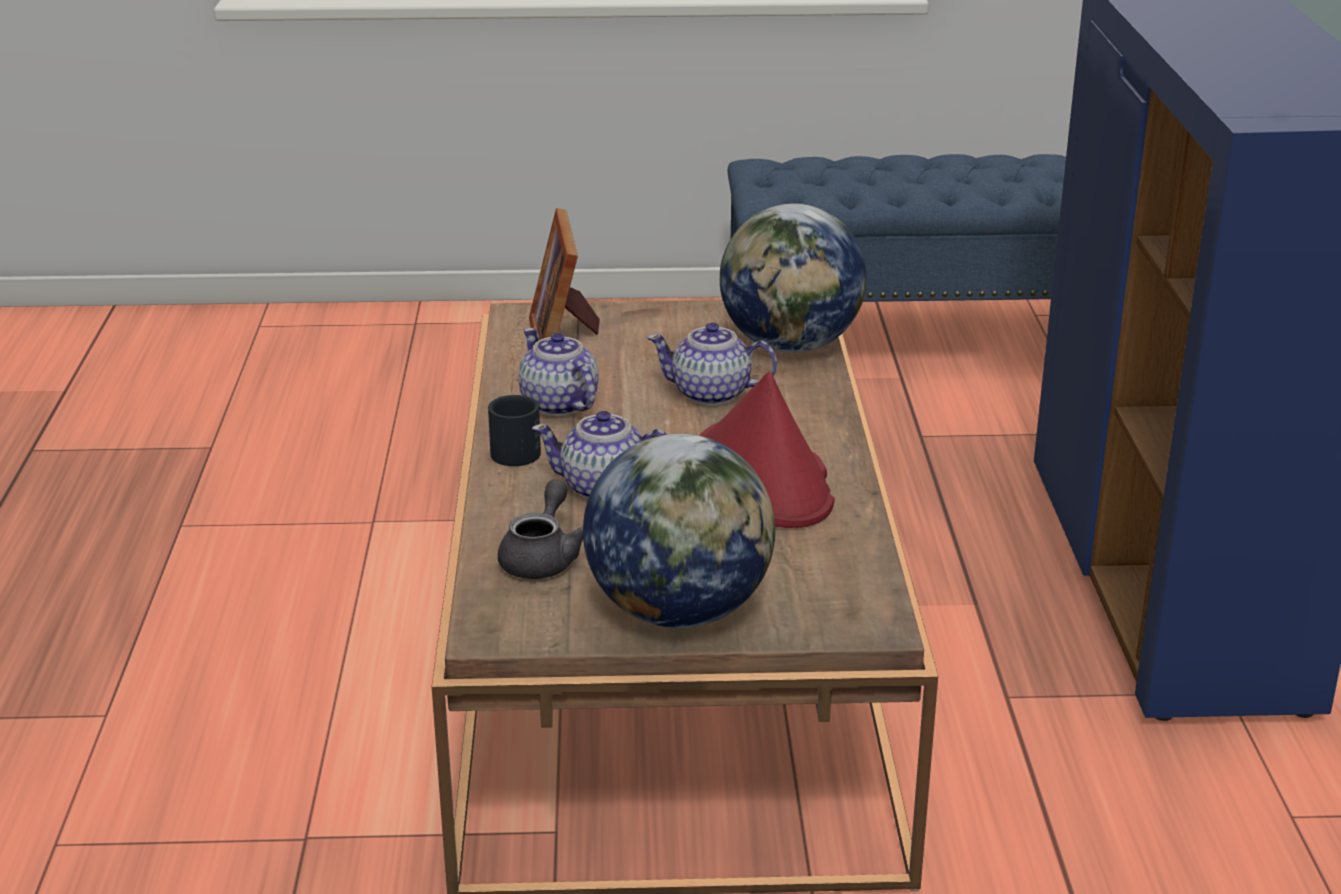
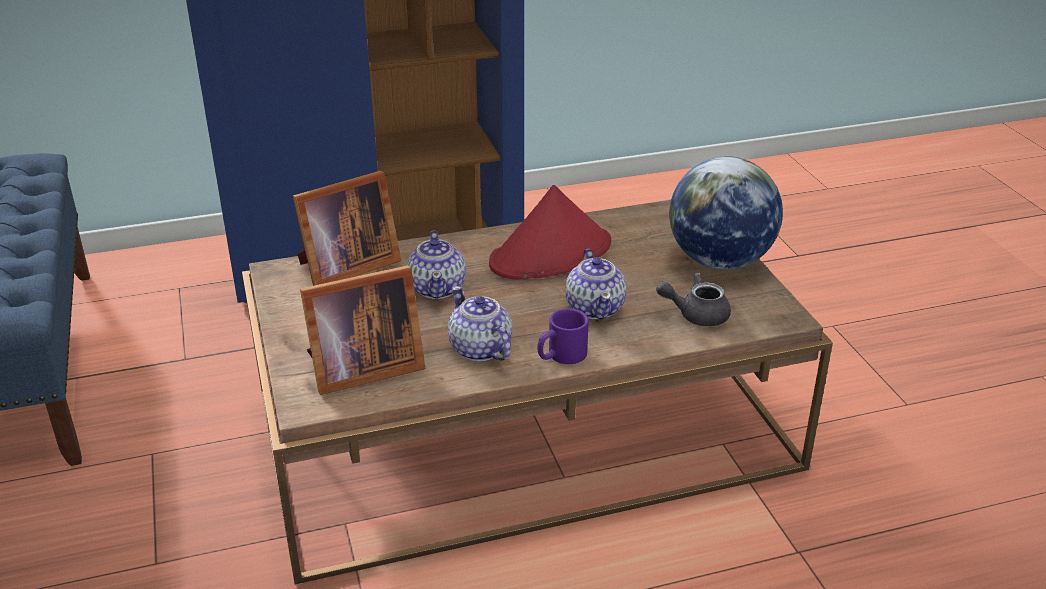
camera: 105 degrees left, 5 degrees up
(512, 449) = (561, 356): black mug -> purple mug
(559, 404) = (480, 349): teapot -> teapot turned 105 degrees clockwise
(791, 346) = (345, 267): globe -> picture frame

